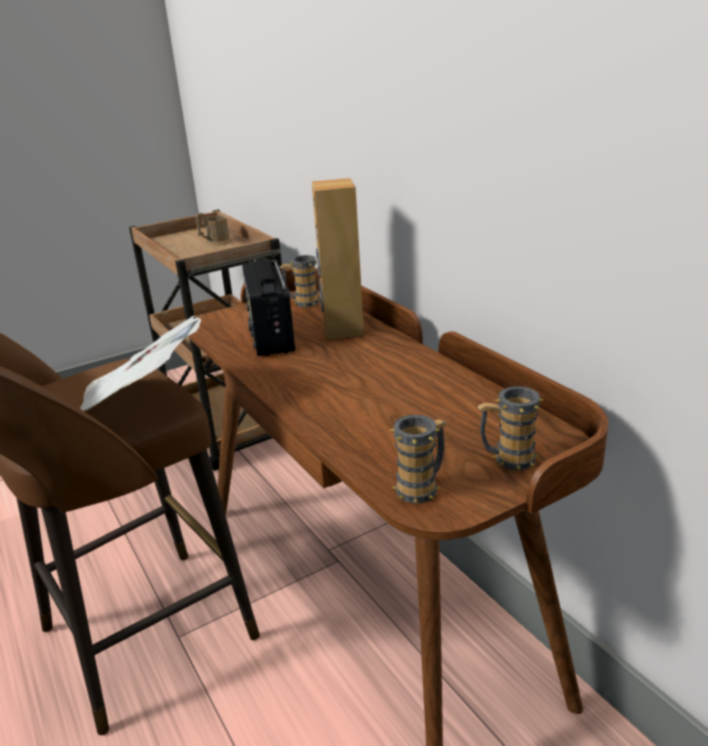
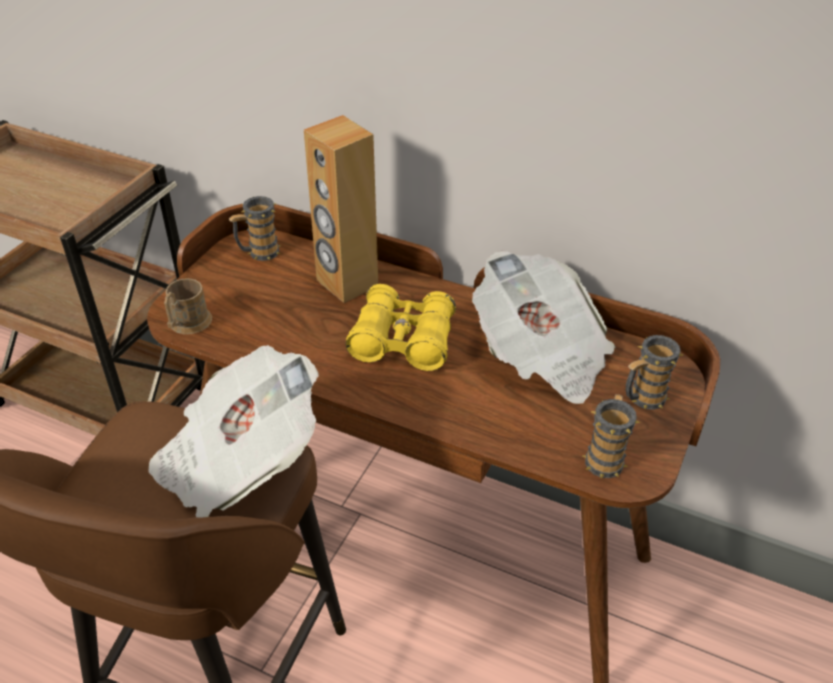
camera: 35 degrees left, 15 degrees up
(215, 243) = (52, 181): brown mug -> brown mug (187, 324)
(271, 336) = (275, 316): radio -> none
(342, 369) = (403, 341): none -> yellow binoculars
(446, 405) = (541, 354): none -> newspaper

